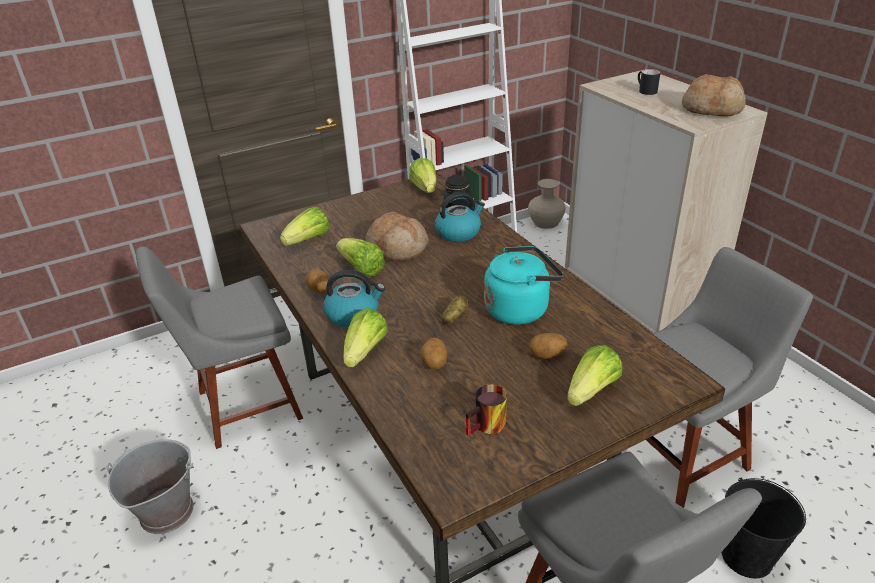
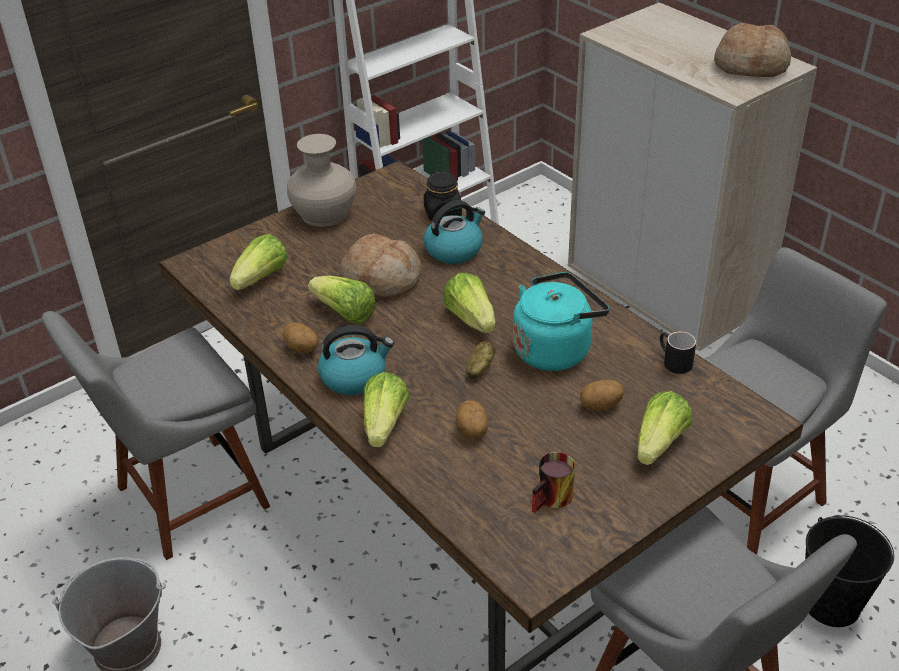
camera: 10 degrees left, 5 degrees up
(425, 188) = (392, 187): lettuce -> lettuce (471, 319)
(545, 222) = (528, 197): beige vase -> beige vase (324, 213)
(645, 91) = (664, 40): black mug -> black mug (673, 362)

